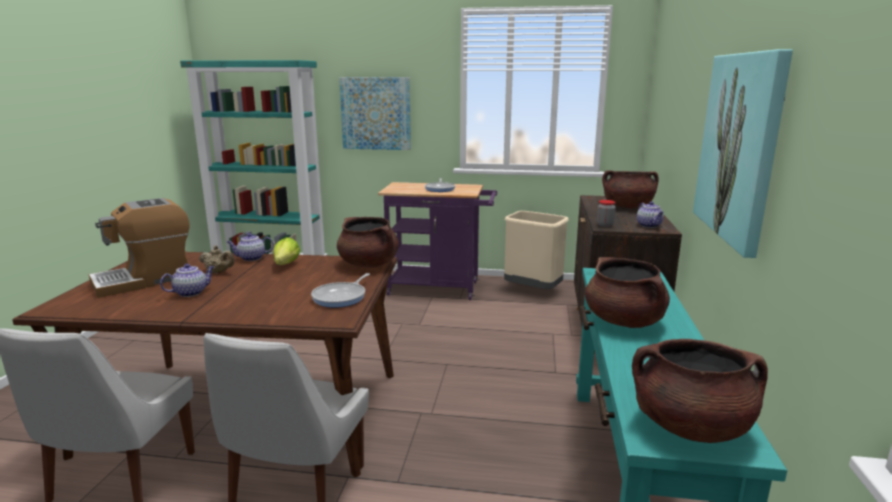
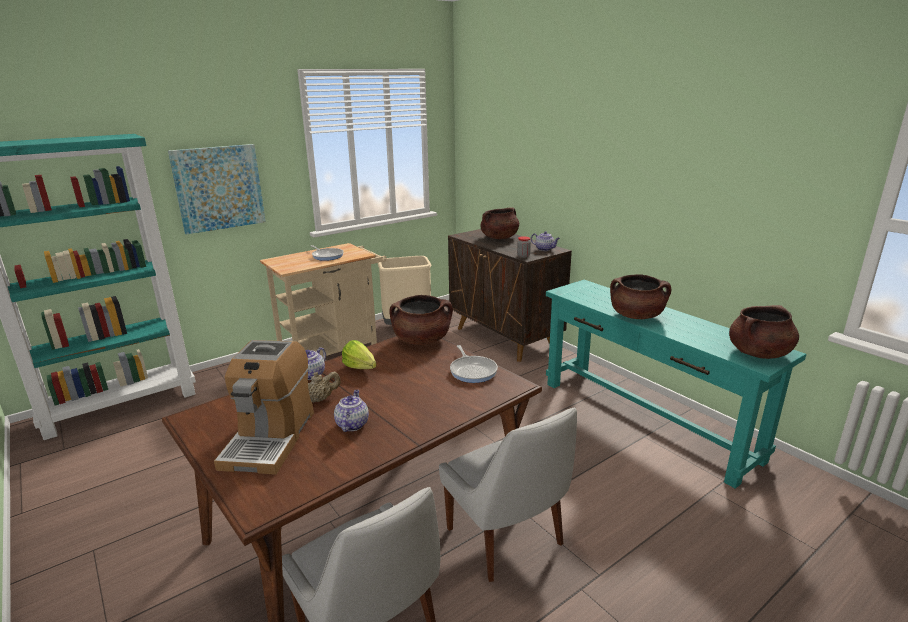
camera: 45 degrees left, 5 degrees up
(440, 288) = (335, 352): purple cart -> beige cart
(740, 147) = (650, 190): picture -> none

